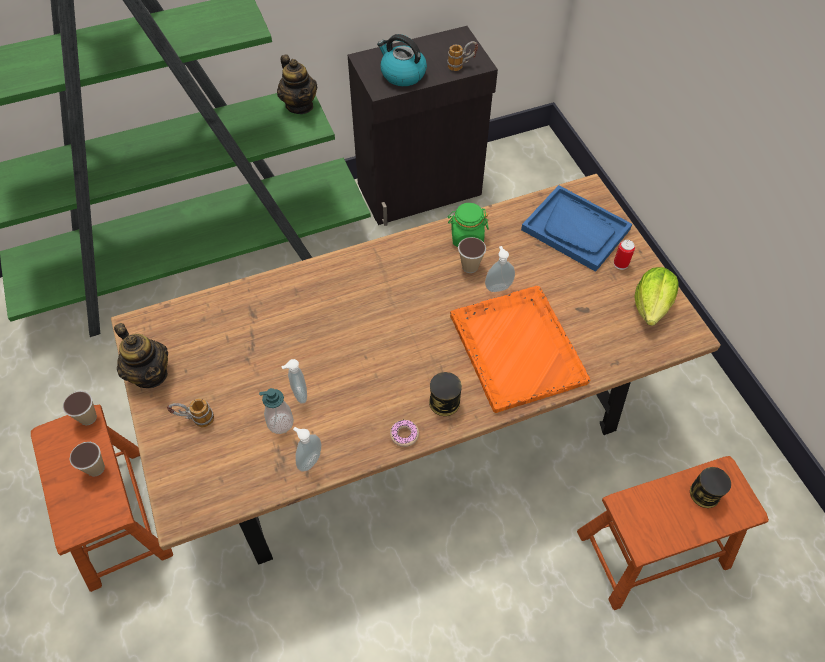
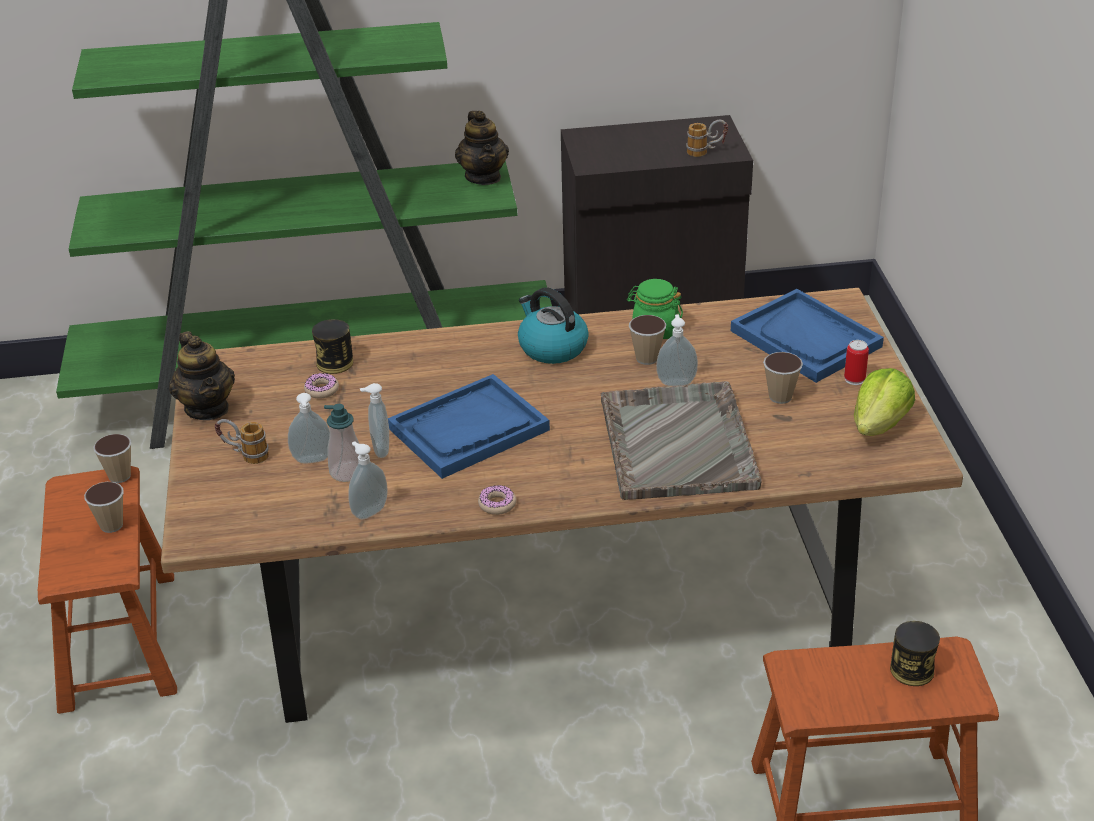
camera: 15 degrees right, 20 degrees down
(235, 339) = (322, 390): none -> donut
(250, 415) = (312, 461): none -> soap dispenser
(360, 361) = (468, 429): none -> blue tray
(402, 74) = (624, 154): kettle -> kettle (551, 347)
(444, 402) = (561, 481): can -> can (335, 363)
(516, 348) = (677, 442): orange tray -> grey tray
(575, 290) = (780, 397): none -> cup

